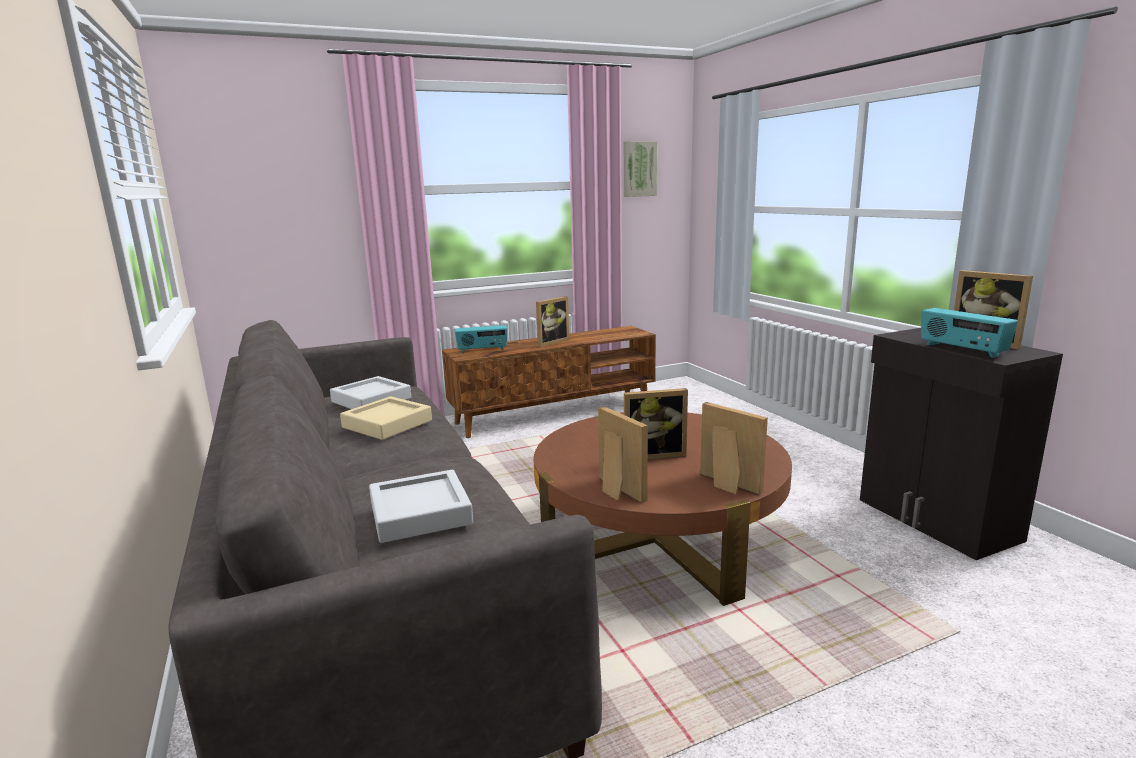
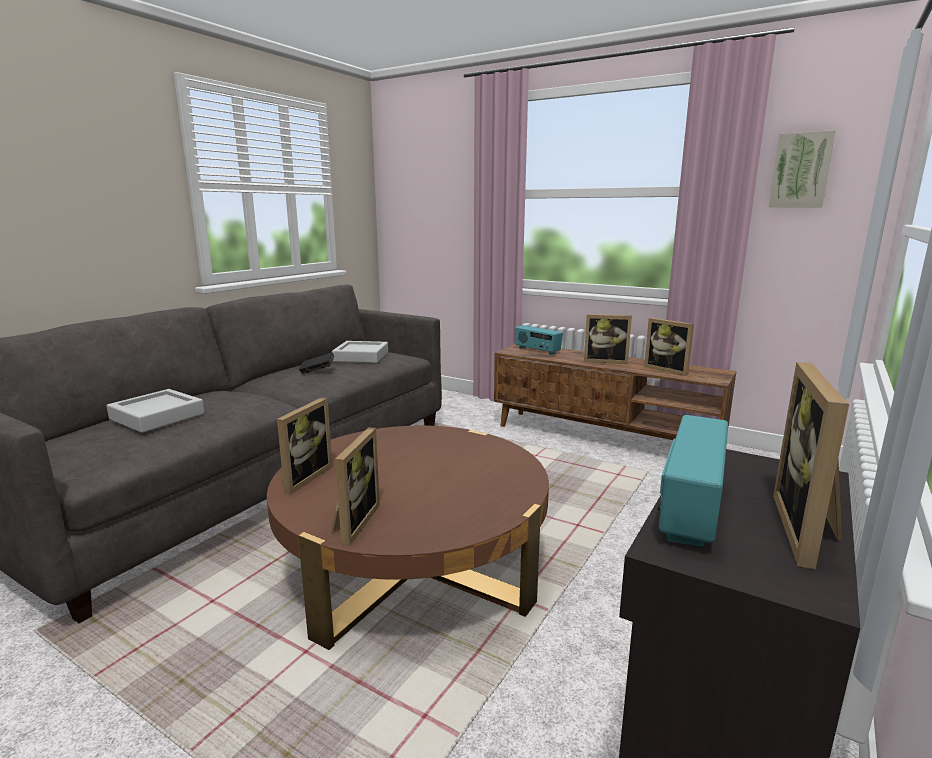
camera: 55 degrees right, 0 degrees up
(387, 424) = (317, 371): beige tray -> black book
(653, 454) = (400, 473): picture frame -> picture frame (668, 369)

